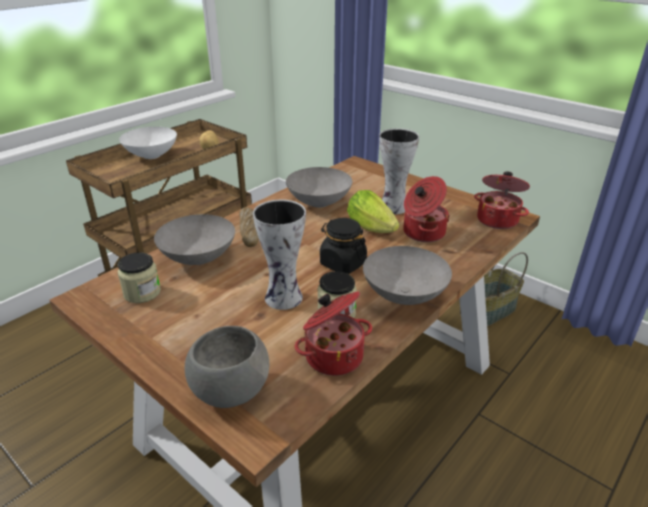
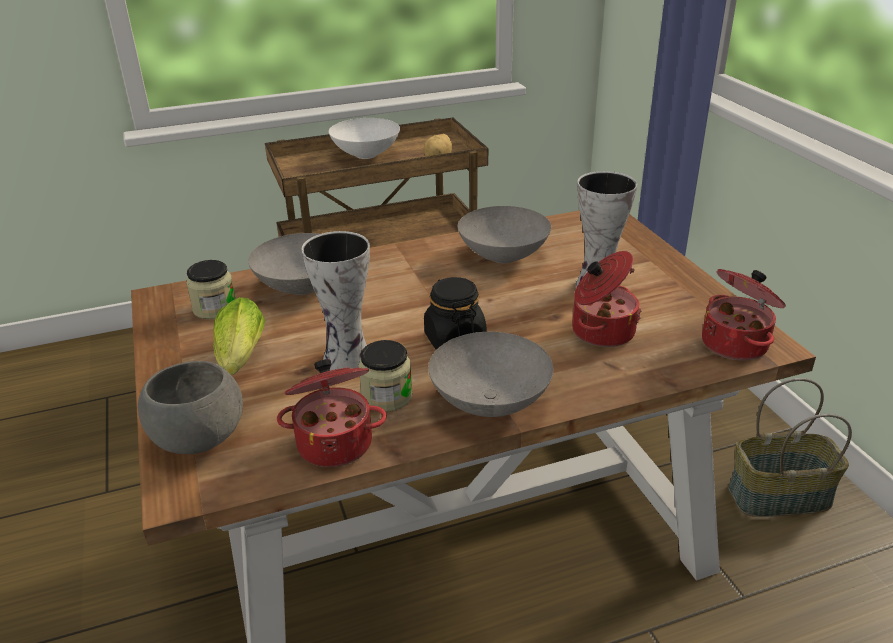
camera: 30 degrees right, 0 degrees up
(249, 231) = (385, 271): bread -> none
(373, 228) = (540, 307): lettuce -> lettuce (240, 360)

